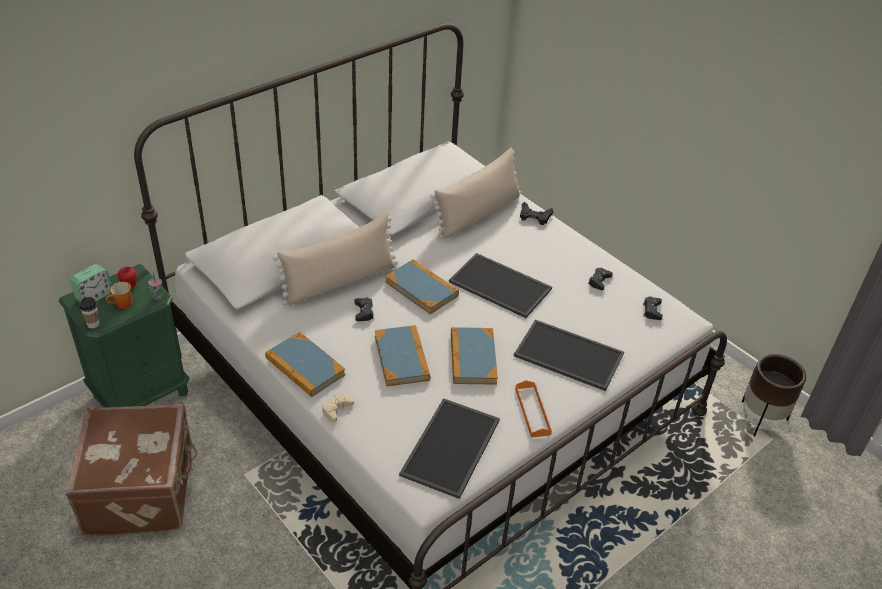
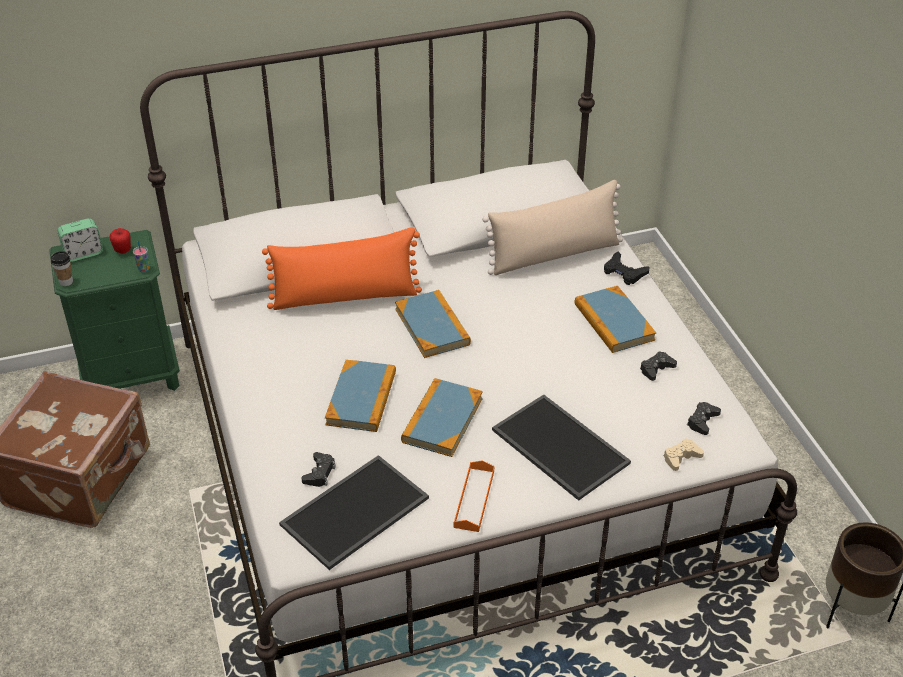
camera: 25 degrees right, 0 degrees up
(123, 305) = (105, 269): mug -> none
(305, 367) = (251, 381): book -> book (613, 322)
(337, 409) = (257, 435): beige game controller -> beige game controller (681, 458)
(340, 281) = (345, 297): beige pillow -> orange pillow
(364, 312) = (351, 337): black game controller -> black game controller (319, 473)
(501, 285) = (530, 345): tray -> none

